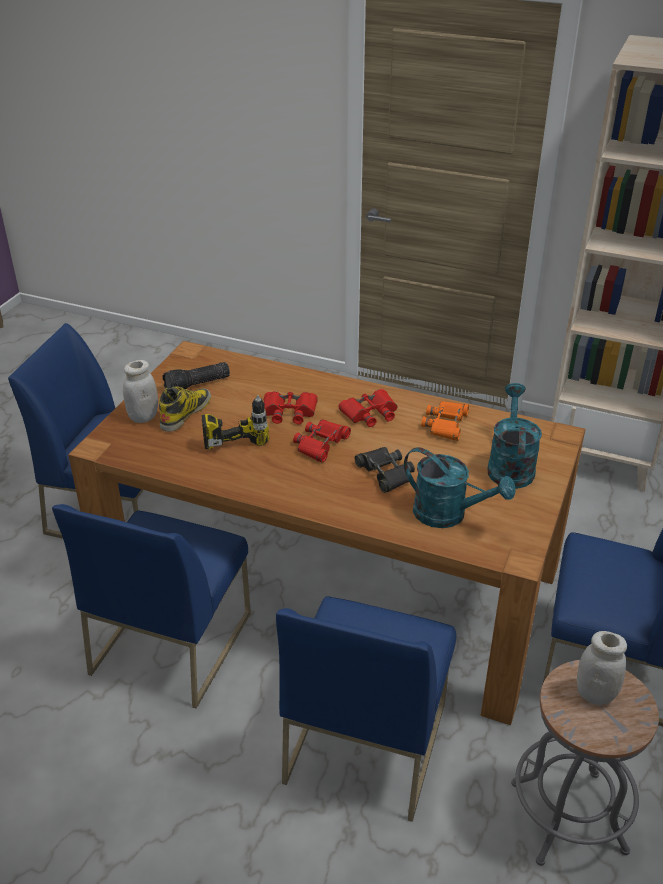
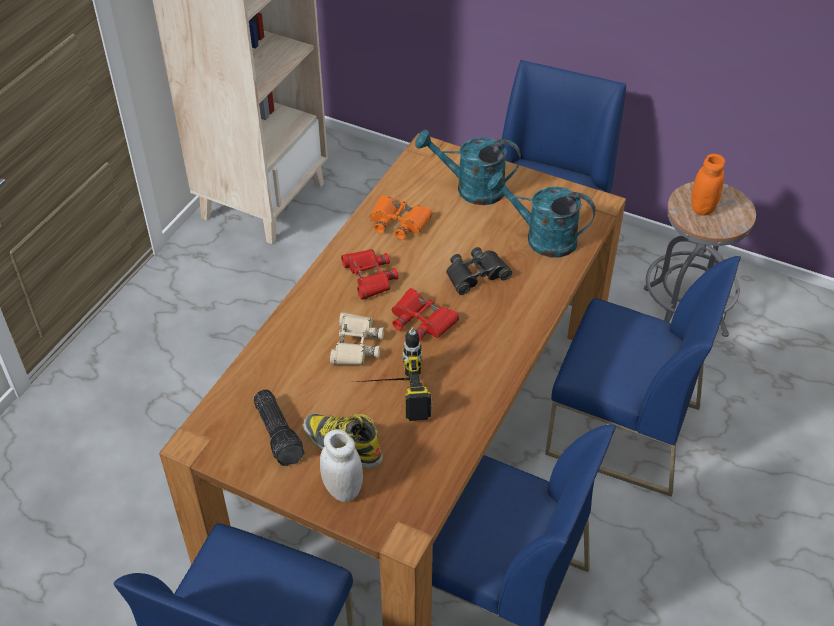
camera: 85 degrees left, 10 degrees up
(289, 412) = (355, 344): red binoculars -> beige binoculars
(449, 515) = (541, 238): turquoise watering can -> turquoise watering can turned 105 degrees counterclockwise
(595, 694) = (702, 208): white jar -> orange jar

